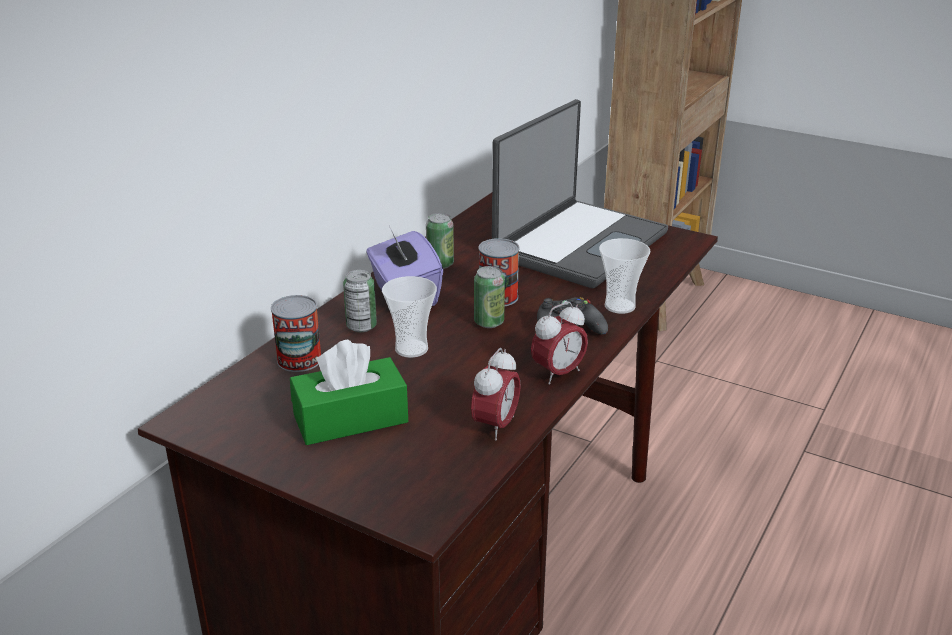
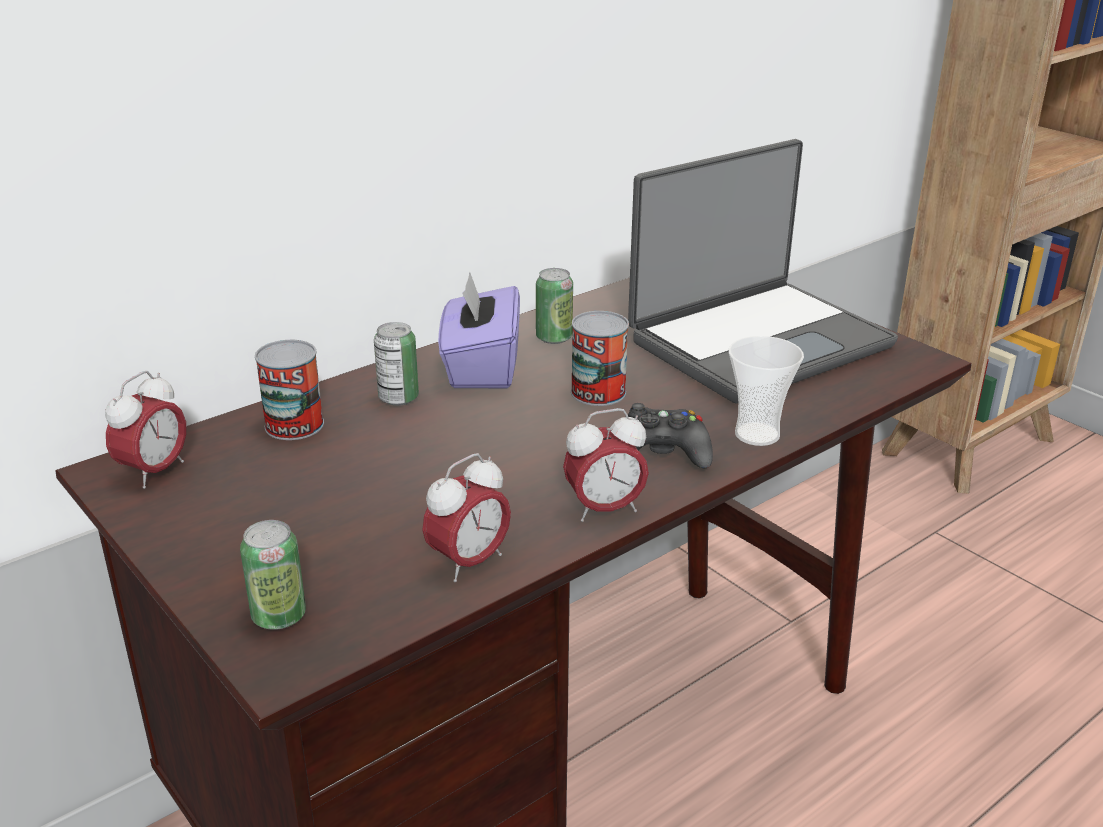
camera: 20 degrees right, 0 degrees up
(220, 414) = (154, 472): none -> alarm clock
(350, 419) = (297, 511): green tissue box -> none
(411, 349) = (438, 438): cup -> none
(489, 322) = (562, 423): can -> can (279, 616)

